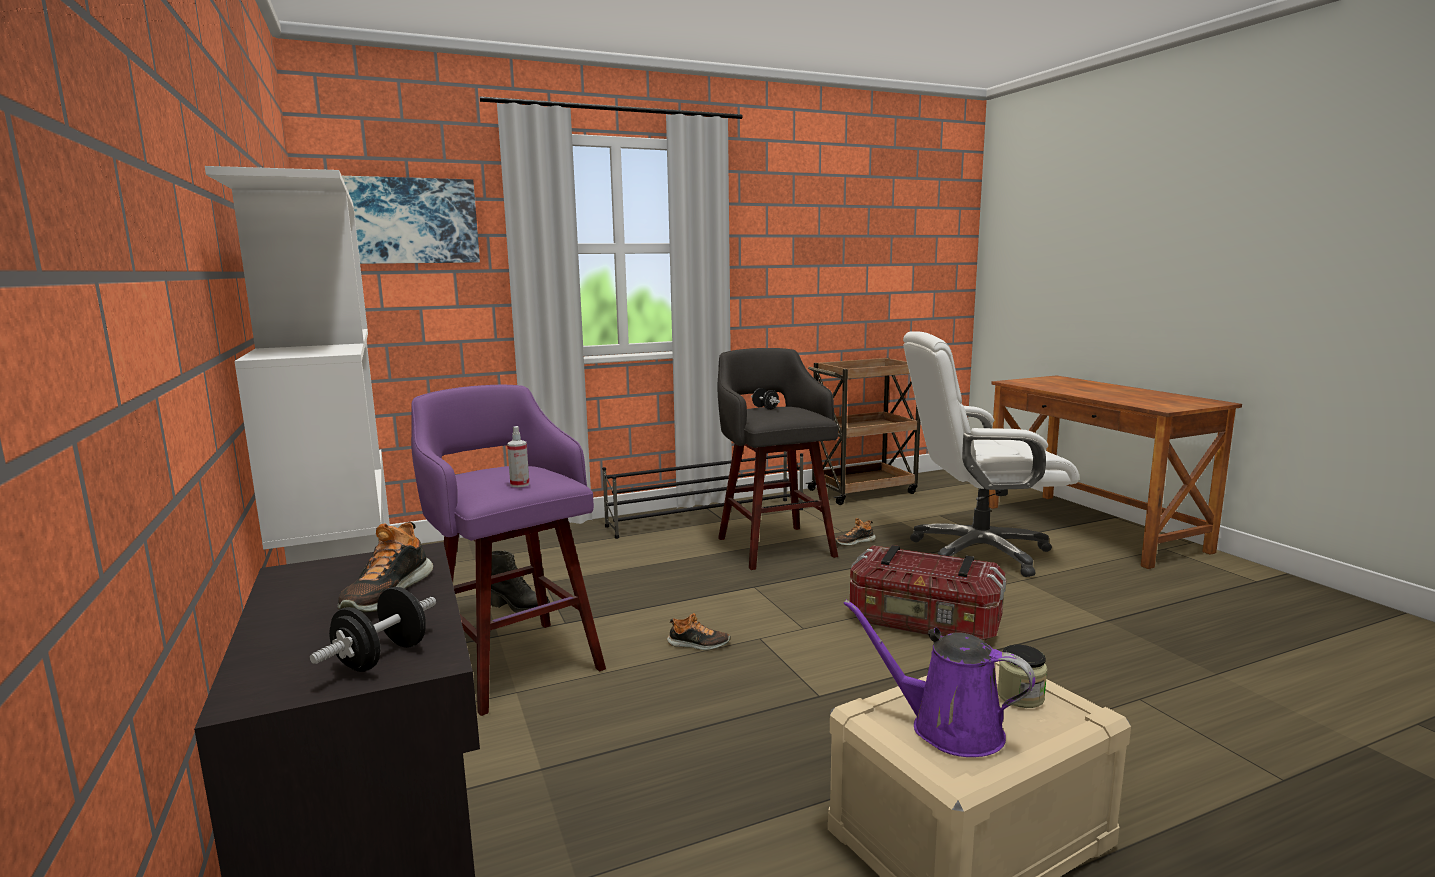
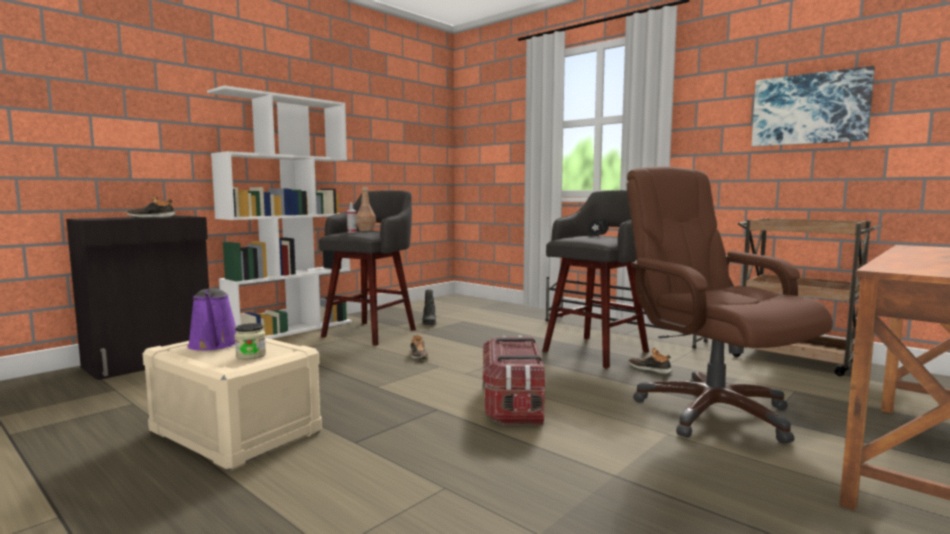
camera: 65 degrees right, 5 degrees down
(382, 657) = (98, 219): black dumbbell -> none
(412, 221) = (493, 115): picture -> picture (810, 109)
(494, 474) = (366, 230): none -> brown bottle
(515, 662) = (371, 332): purple stool -> grey stool
(947, 728) = (214, 345): purple watering can -> purple watering can turned 150 degrees clockwise
(978, 552) = (712, 412): white office chair -> brown office chair

